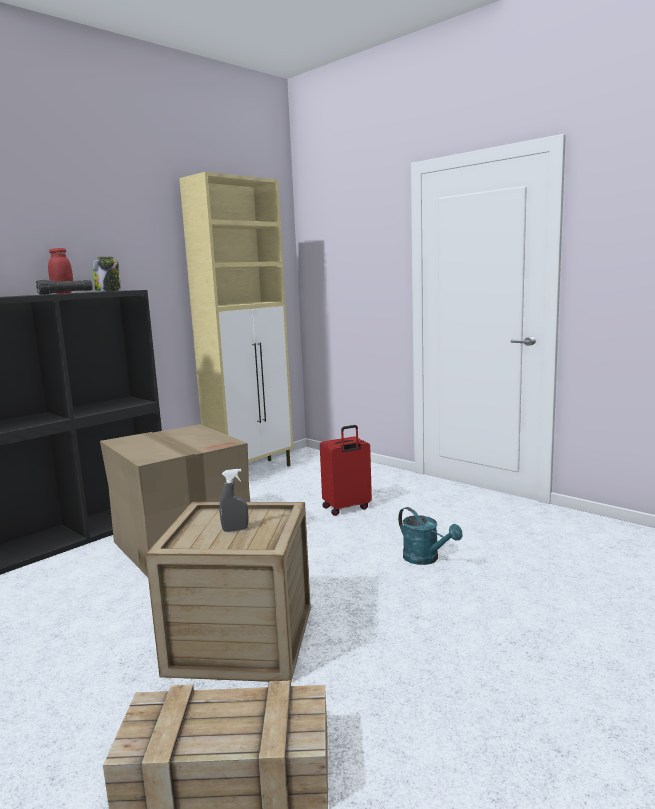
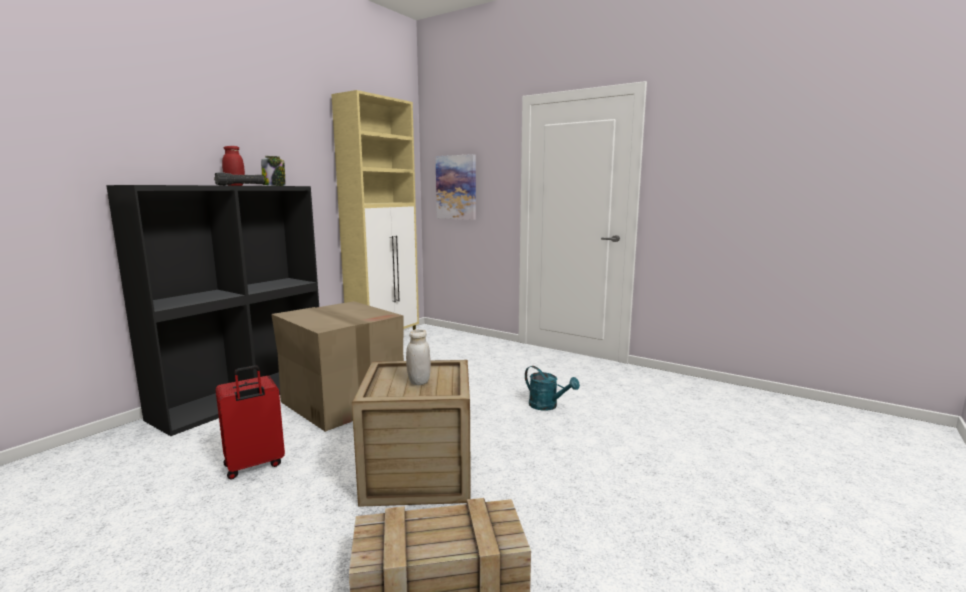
camera: 10 degrees left, 0 degrees up
(235, 530) = (419, 382): grey spray bottle -> white jar
(337, 280) = (456, 187): none -> picture
(346, 508) = (473, 370): red suitcase -> red suitcase (254, 465)

